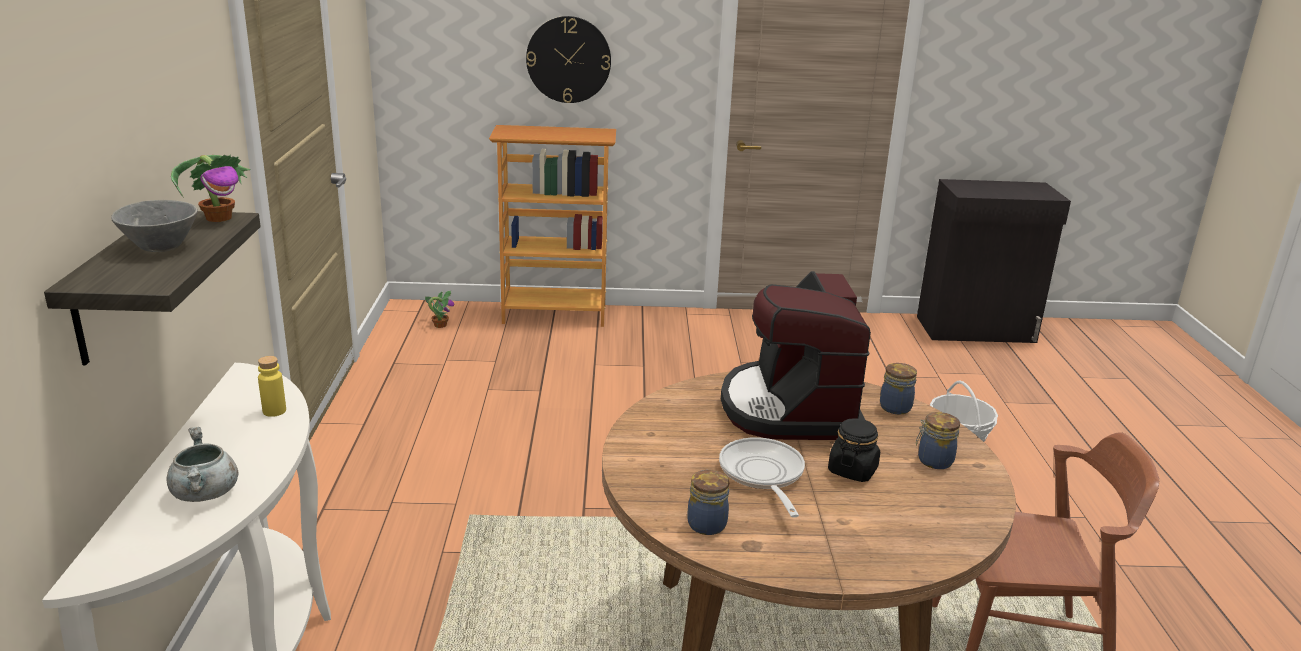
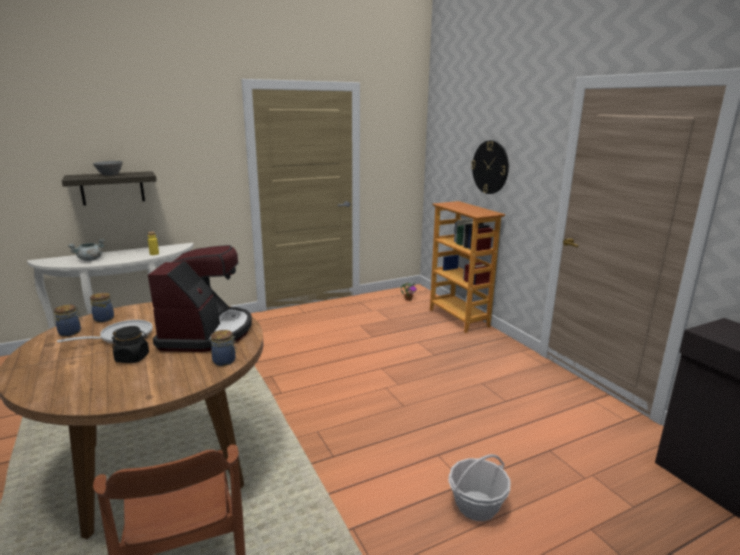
camera: 65 degrees right, 5 degrees down
(219, 218) = (145, 174): potted plant -> none
(790, 408) = (206, 333): coffee machine -> coffee machine turned 120 degrees clockwise
(933, 461) = (151, 380): jar -> jar (104, 318)

